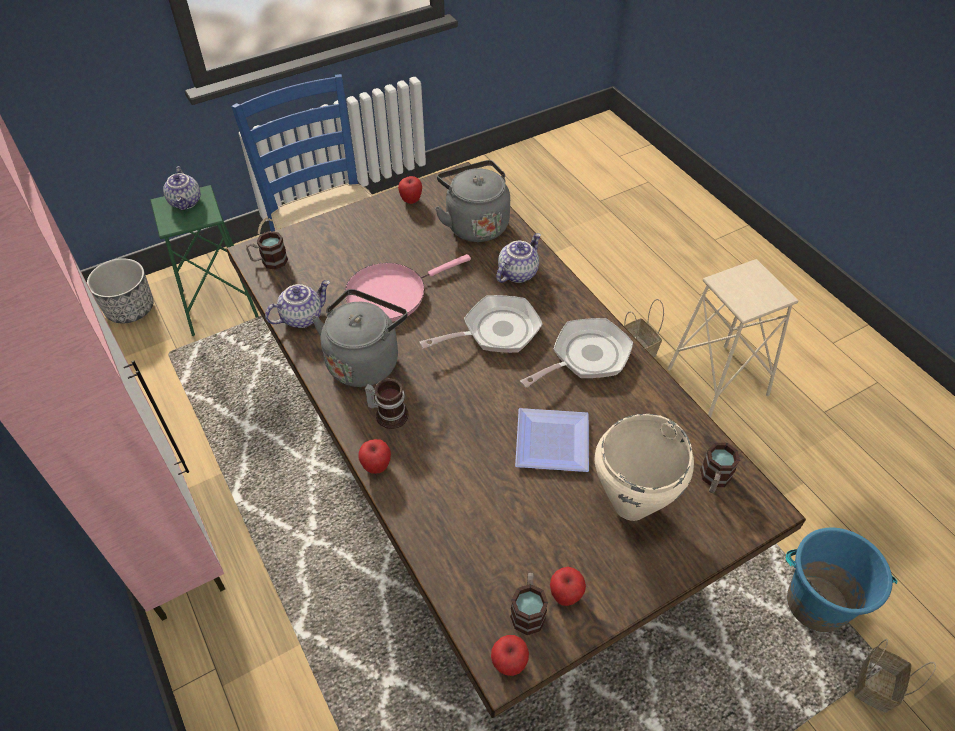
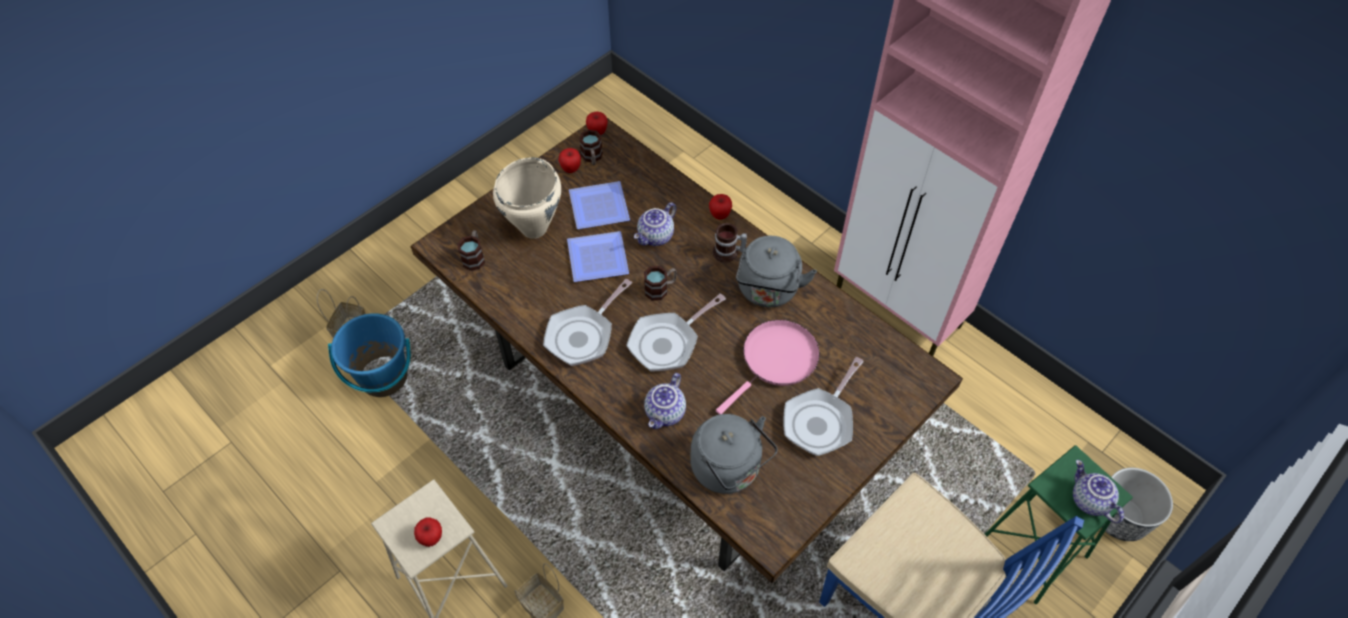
camera: 165 degrees right, 5 degrees up
(269, 261) = (910, 370): mug -> mug (660, 289)
(302, 317) = (843, 319): teapot -> teapot (656, 237)
(377, 241) = (820, 421): none -> frying pan
(411, 200) = (812, 488): apple -> apple (431, 538)
(538, 519) = (597, 206): none -> plate

